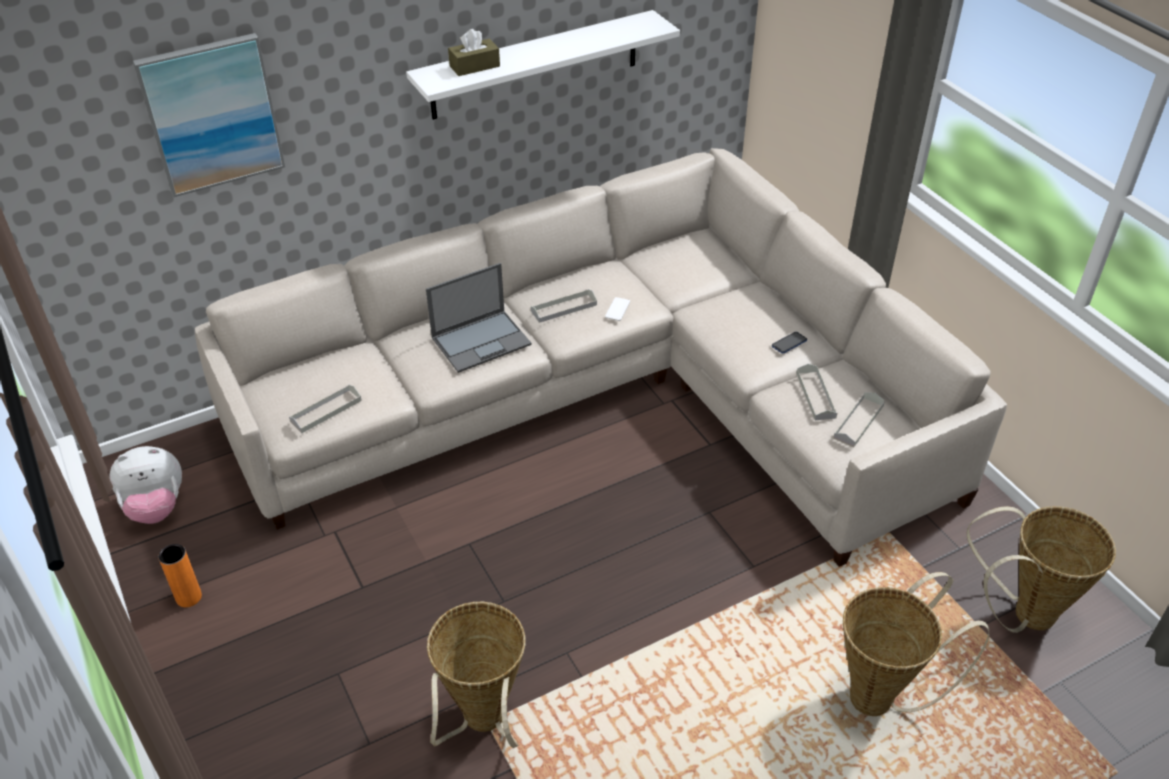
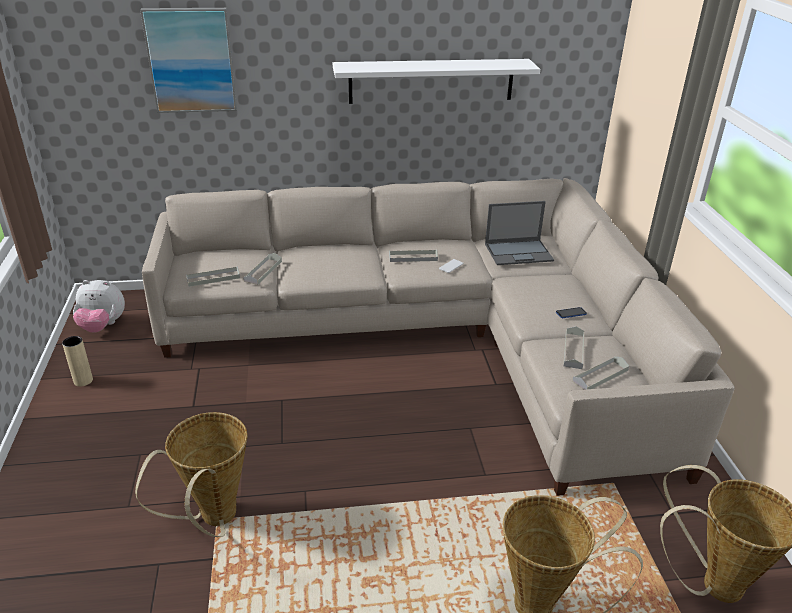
camera: 20 degrees right, 10 degrees down
(189, 597) = (83, 381): orange vase -> beige vase
(384, 381) = (263, 271): none -> grey tray
(474, 66) = (379, 65): brown tissue box -> none
(482, 340) = (343, 263): laptop -> laptop (519, 252)

